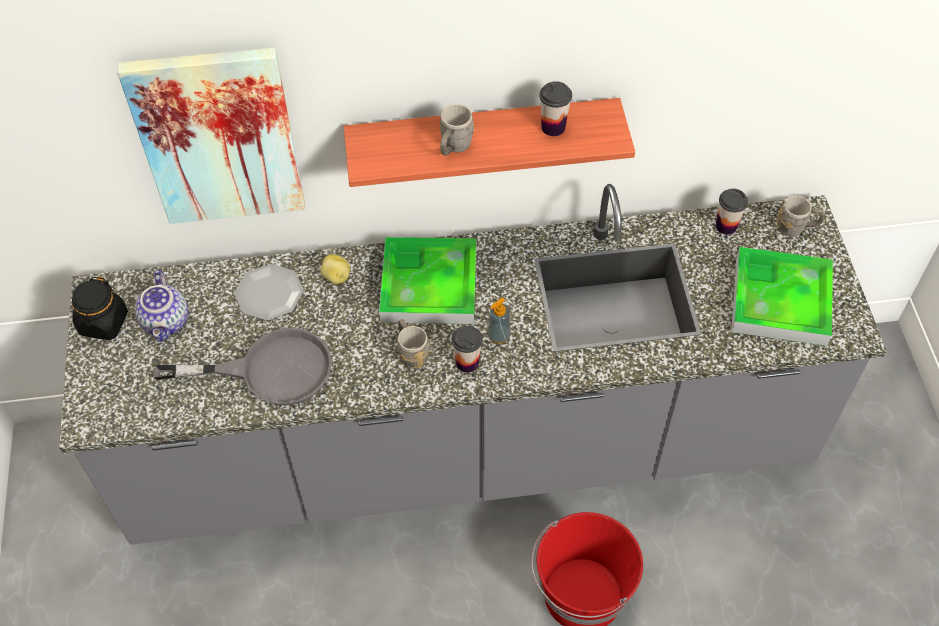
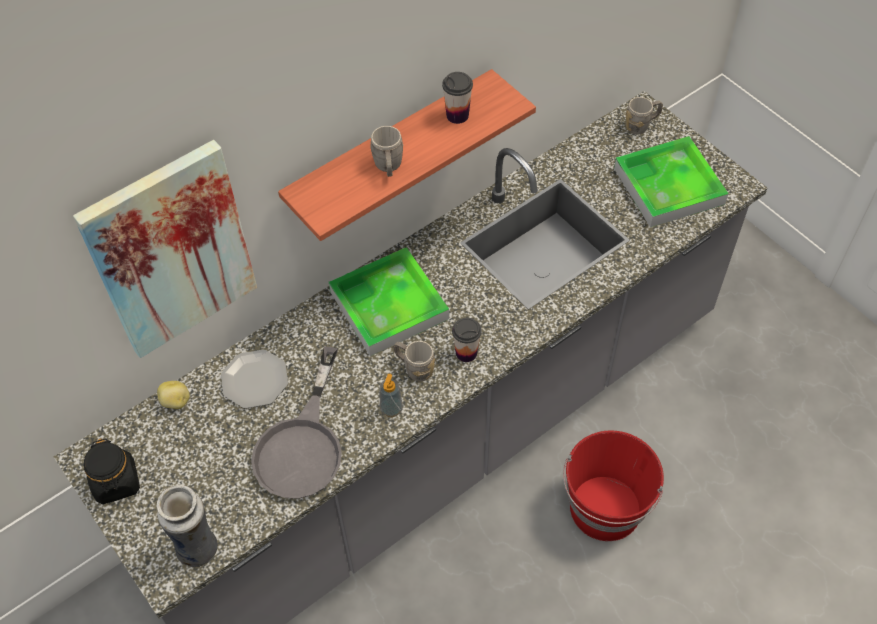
camera: 30 degrees left, 0 degrees up
(127, 412) = (198, 548): none -> vase
(167, 322) = (177, 451): teapot -> none
(269, 370) = (303, 445): grey frying pan -> grey frying pan turned 135 degrees clockwise
(336, 277) = (304, 337): potato -> potato (176, 402)
(499, 336) = (476, 318): soap dispenser -> soap dispenser (391, 409)
(726, 226) = (589, 147): cup -> none

